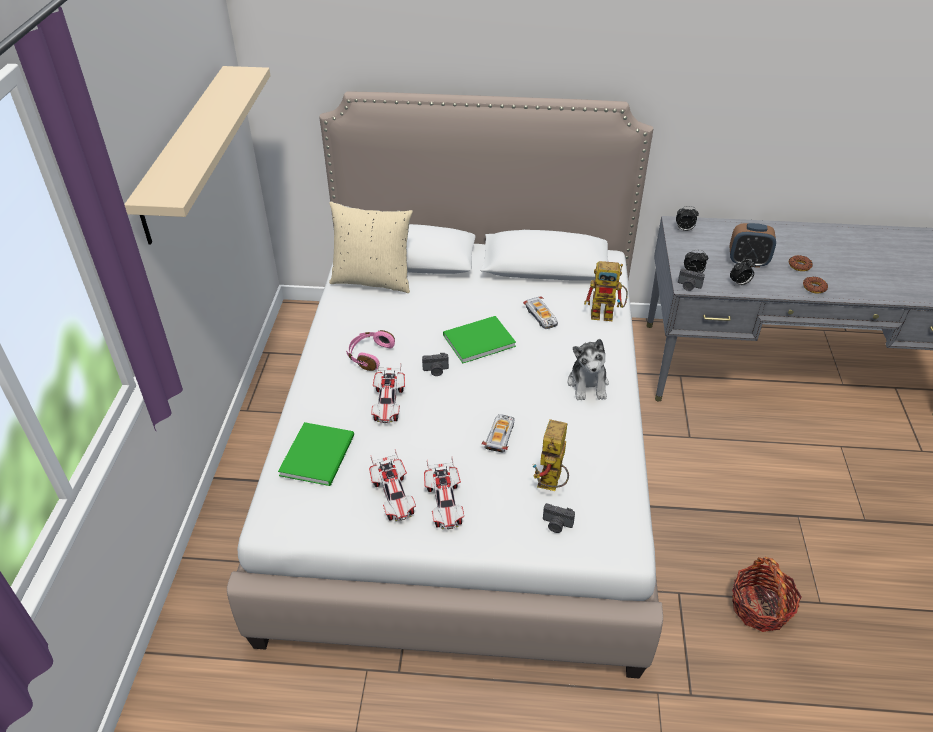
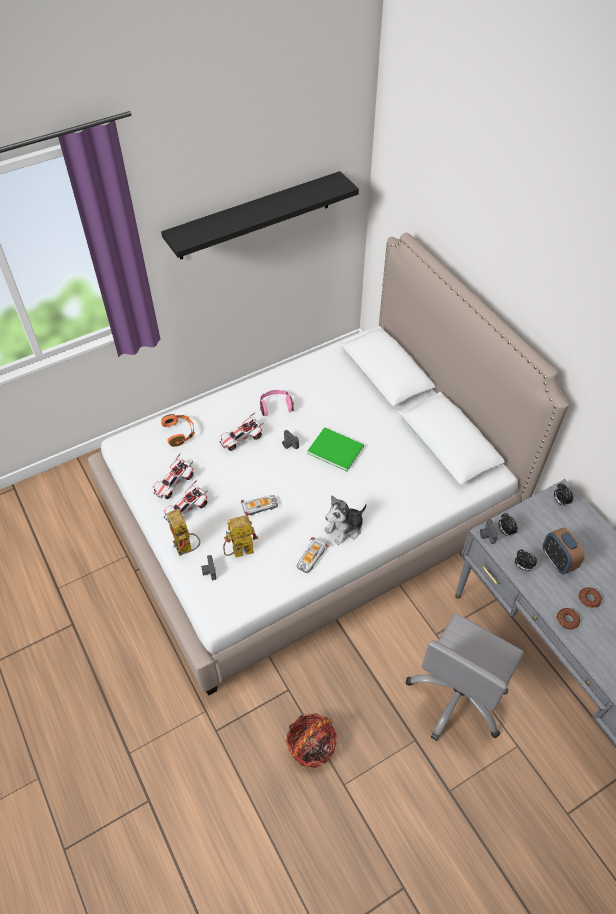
camera: 55 degrees right, 10 degrees up
(185, 151) = (255, 216): beige shelf -> black shelf
(320, 454) = (179, 433): green book -> orange headphones
(373, 280) = (345, 366): beige pillow -> none
(541, 316) = (390, 469): toy car -> toy car (311, 557)
(607, 314) = (428, 504): toy robot -> toy robot (186, 548)
(767, 458) = (458, 695): none -> grey office chair

